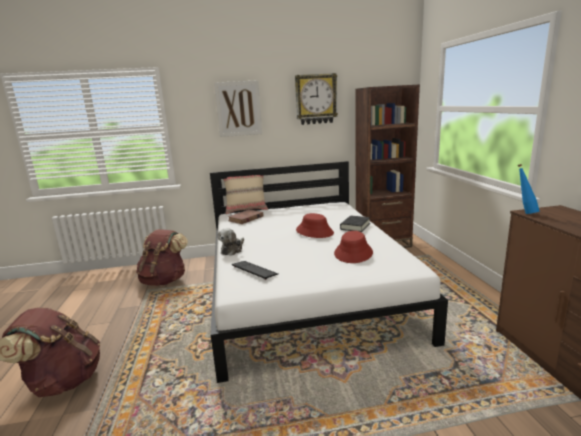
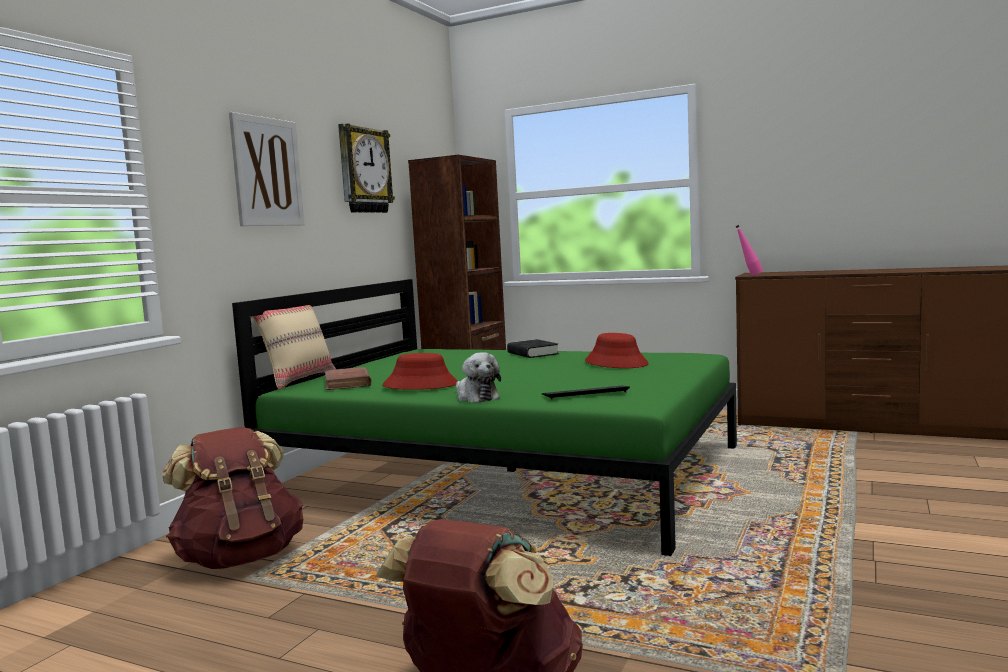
camera: 55 degrees left, 10 degrees down
(304, 289) = (508, 471): white bed -> green bed
(314, 231) = (509, 364): red hat -> red hat (420, 385)
(524, 213) = (749, 275): blue bottle -> pink bottle

